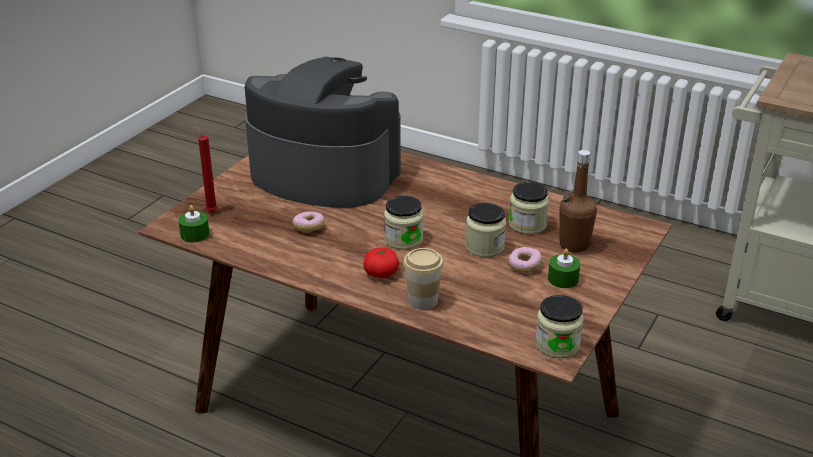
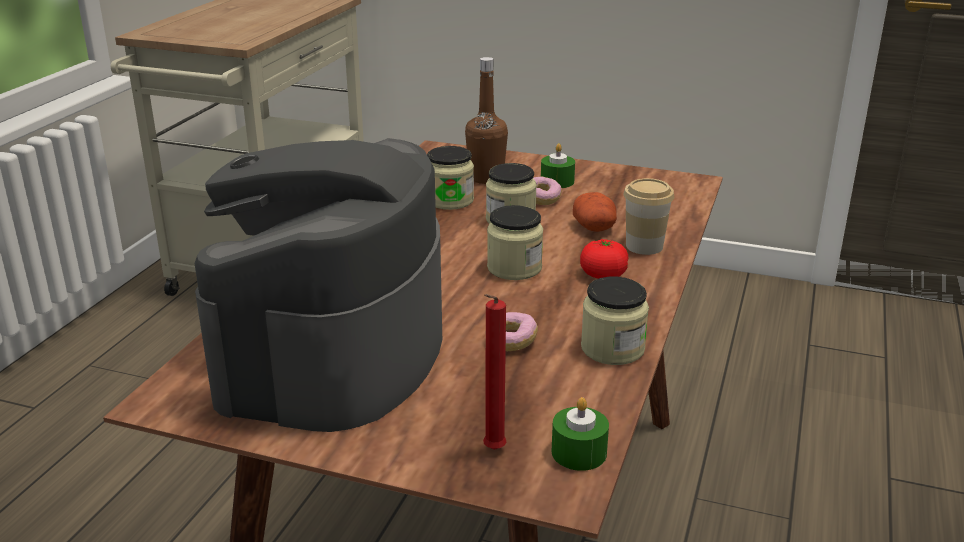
camera: 100 degrees left, 5 degrees down
(462, 283) = (595, 228): none -> potato
(557, 345) = (673, 182): jar -> jar (612, 349)

